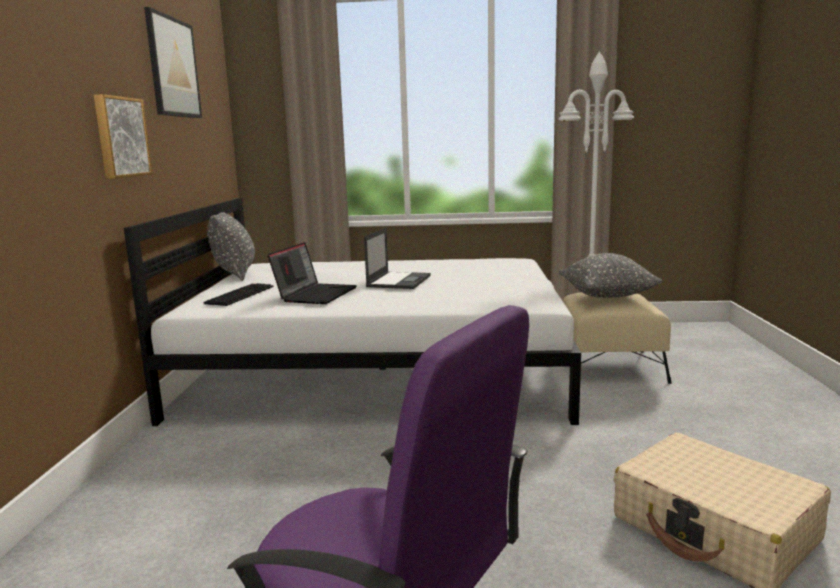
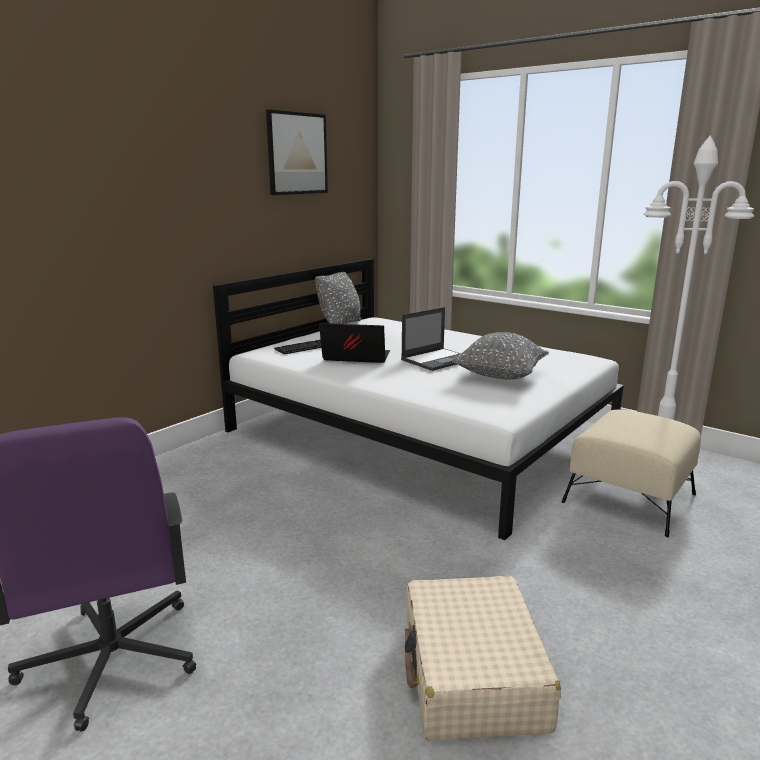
camera: 35 degrees right, 5 degrees up
(120, 137) = (223, 217): picture -> none
(315, 294) = (355, 358): laptop -> laptop turned 135 degrees counterclockwise
(607, 297) = (637, 423): grey pillow -> grey pillow (500, 377)

